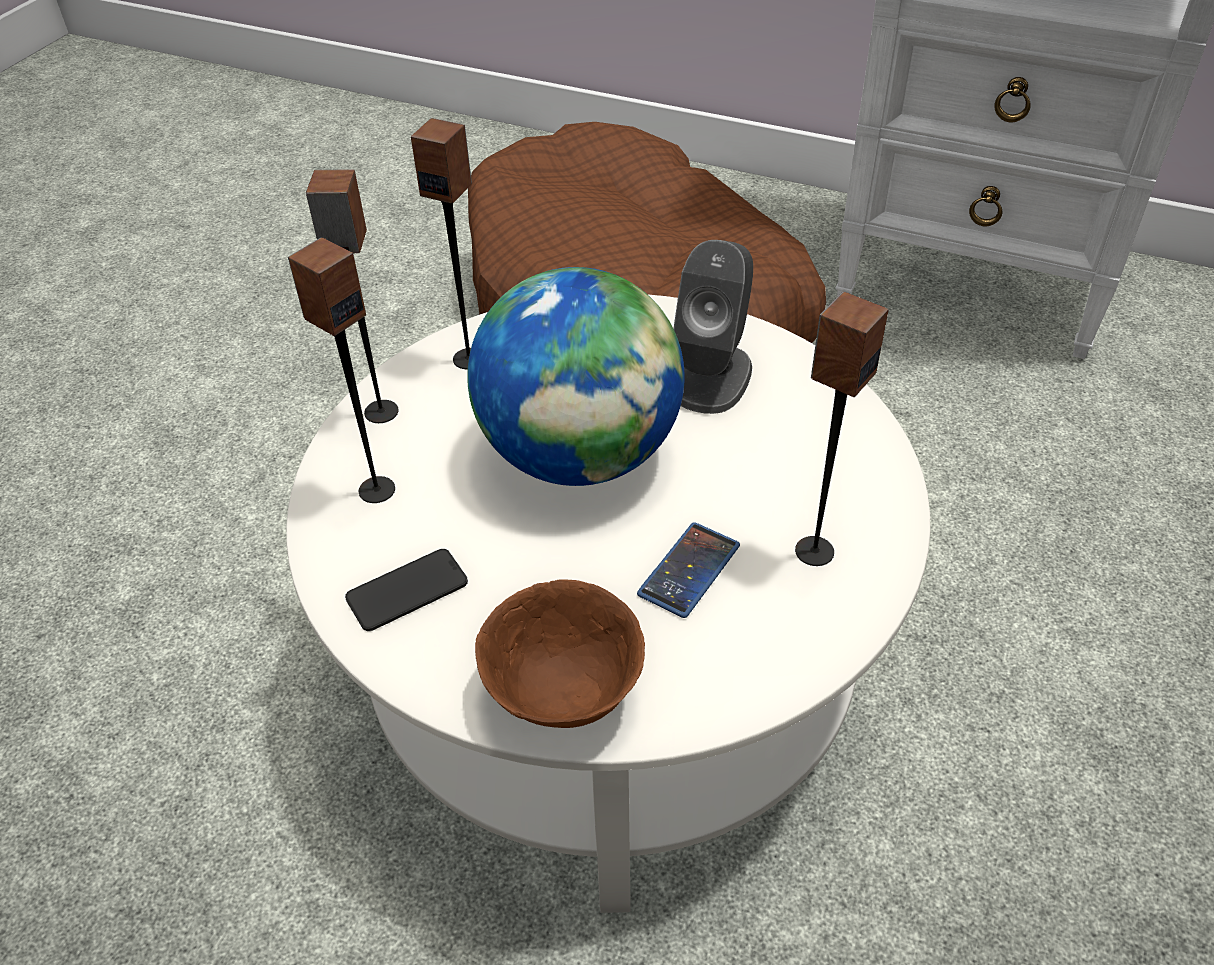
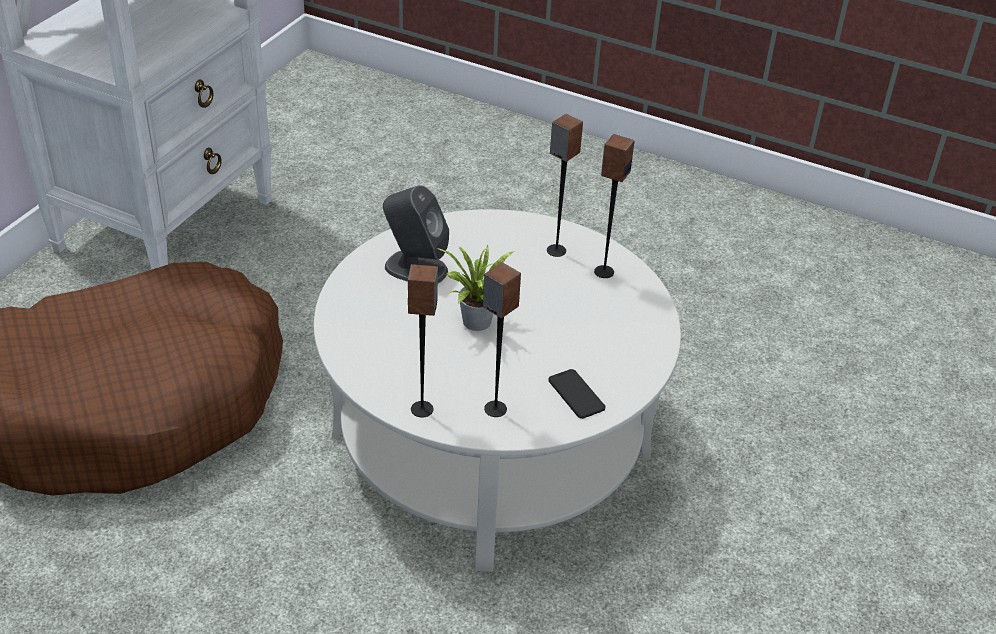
camera: 90 degrees left, 5 degrees down
(469, 358) = (374, 368): speaker -> speaker (603, 272)
(563, 696) = (645, 339): brown bowl -> none
(580, 455) = (476, 324): globe -> potted plant
(689, 570) = (566, 292): phone -> none

